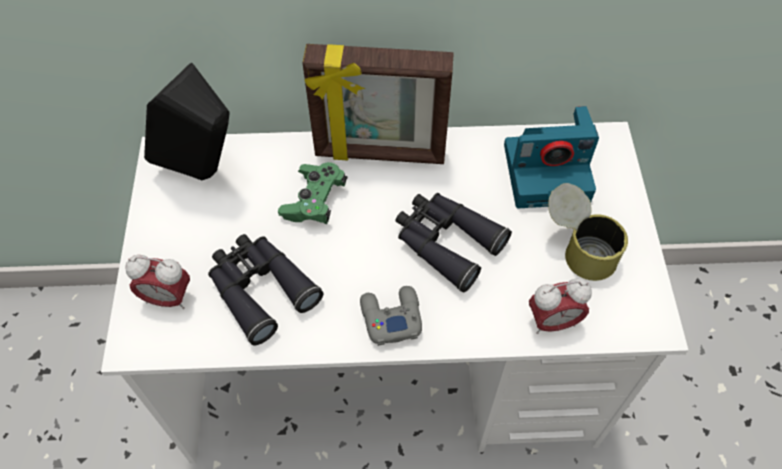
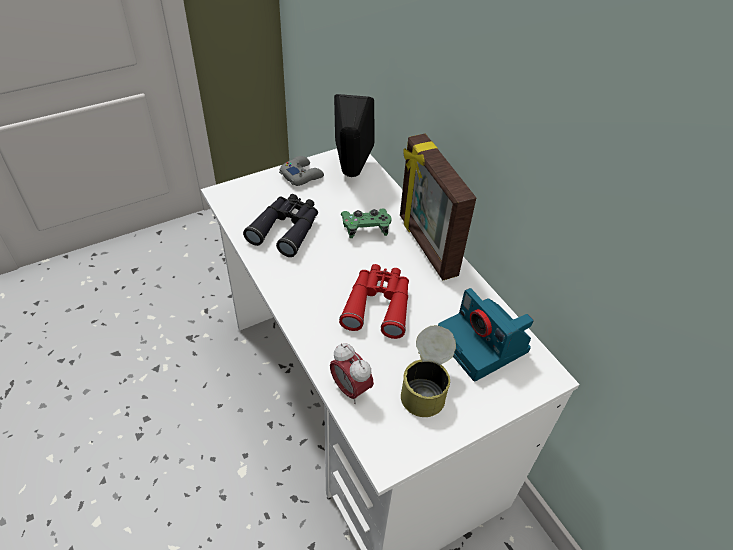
camera: 60 degrees right, 10 degrees down
(168, 298) = (258, 194): alarm clock -> none
(390, 317) = (302, 296): grey game controller -> grey game controller (301, 175)
(446, 242) = (378, 305): black binoculars -> red binoculars

